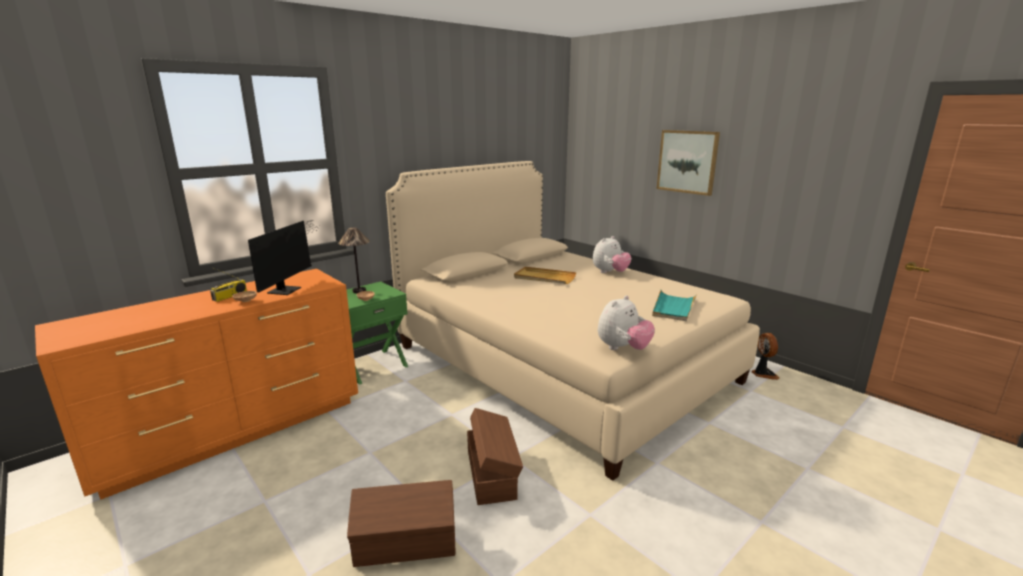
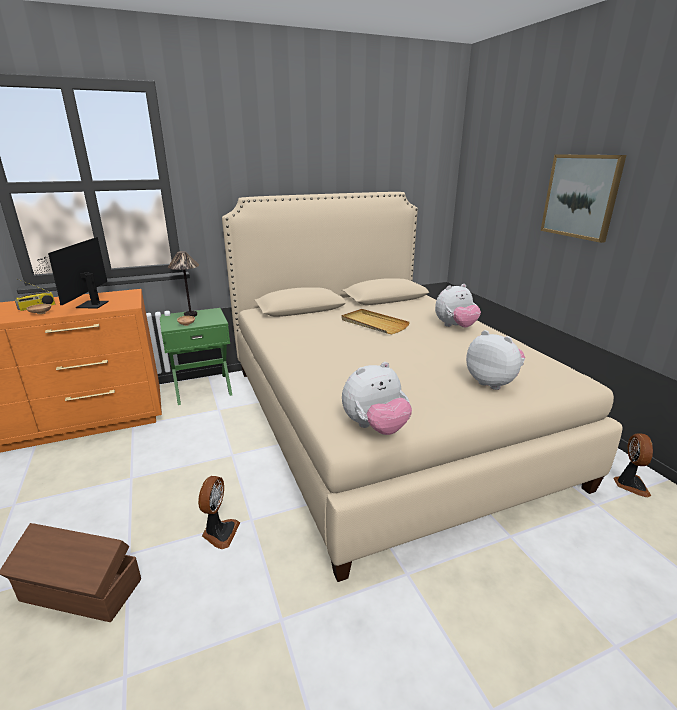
camera: 20 degrees right, 5 degrees up
(288, 289) = (89, 306): monitor -> monitor turned 150 degrees clockwise
(492, 473) = (219, 533): brown storage box -> fan
(673, 307) = (492, 383): turquoise tray -> plush toy

